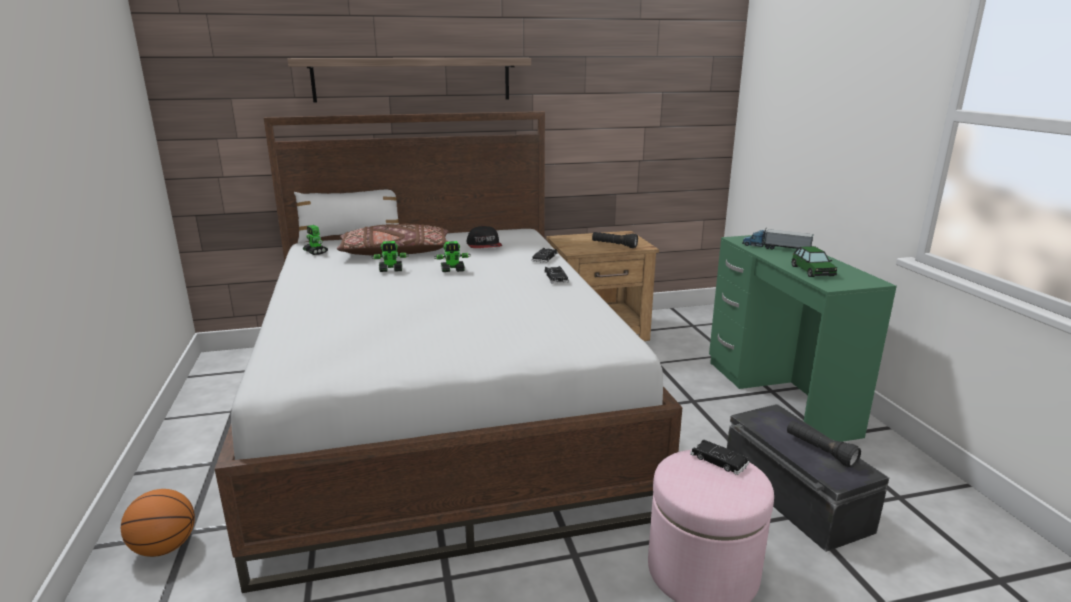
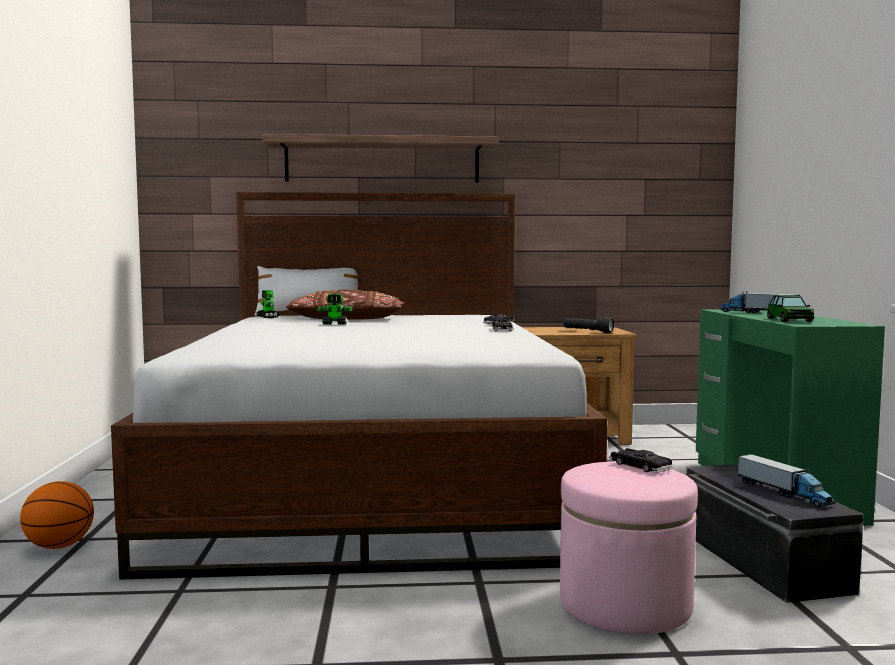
camera: 10 degrees right, 15 degrees down
(453, 270) = (397, 325): toy robot -> none
(484, 246) = (440, 318): cap -> none
(819, 451) = (783, 493): black flashlight -> toy truck

